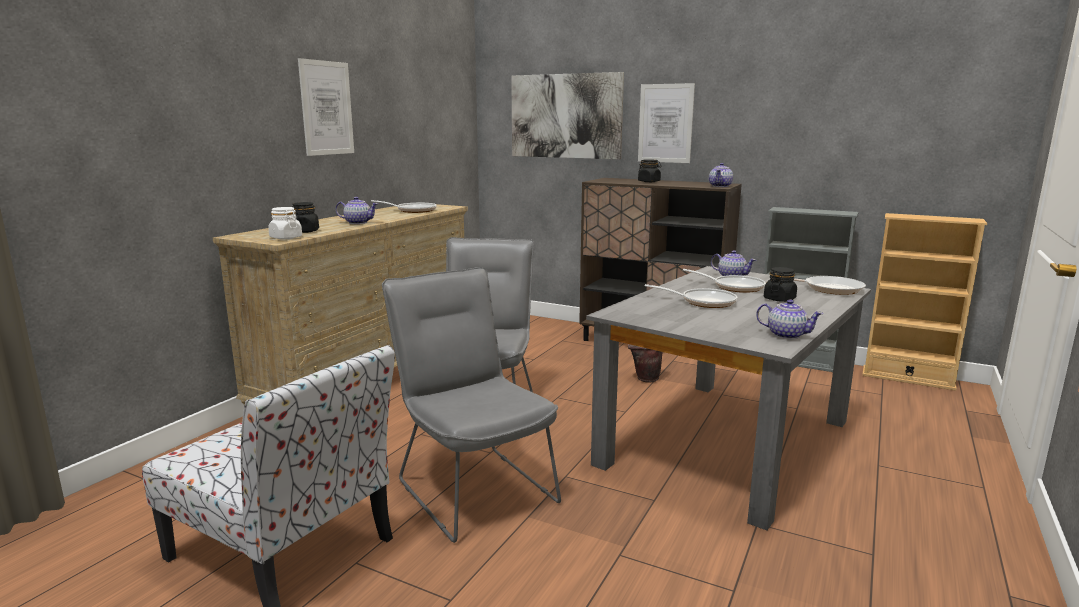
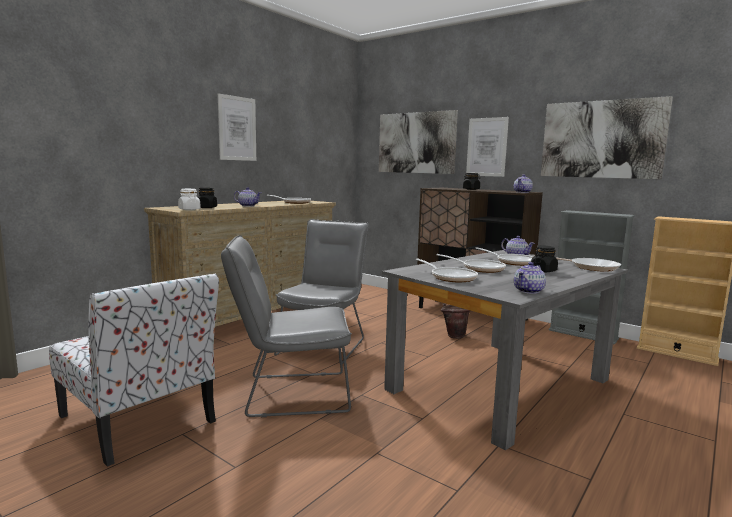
camera: 10 degrees right, 5 degrees down
(471, 486) = (289, 394): grey chair -> grey chair turned 75 degrees counterclockwise
(680, 320) = (451, 277): none -> frying pan
(786, 335) = (529, 291): teapot -> teapot turned 90 degrees clockwise
(816, 115) = (601, 139): none -> picture

